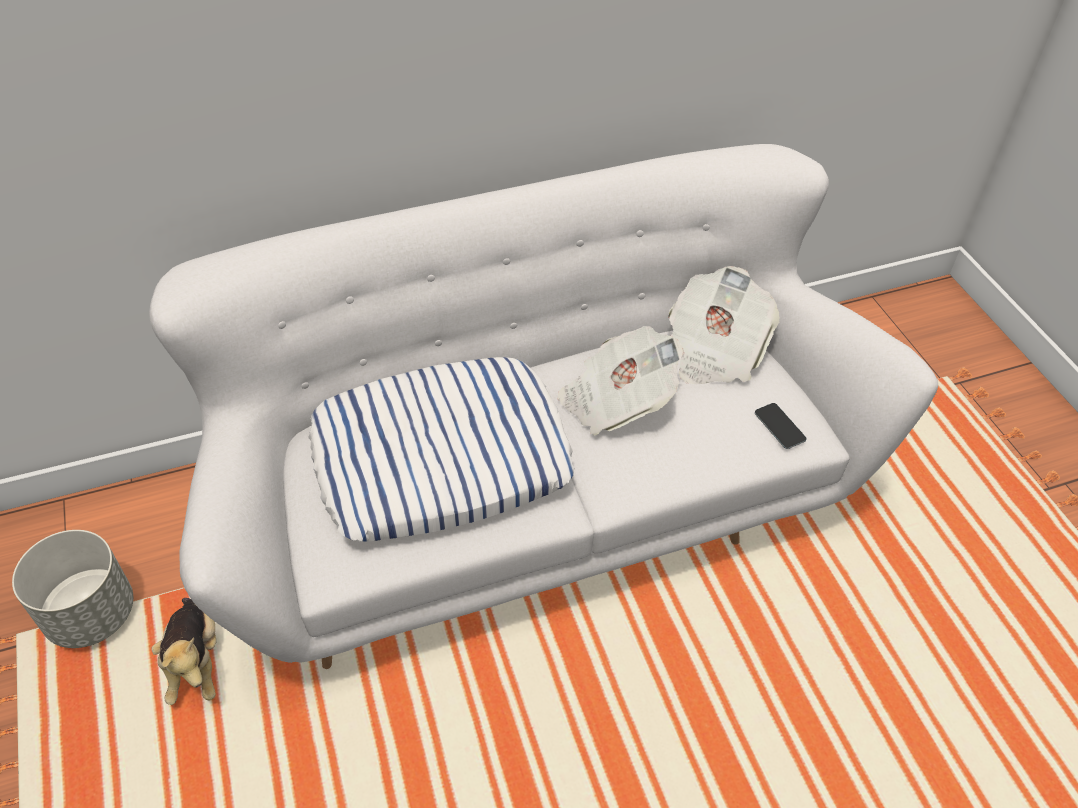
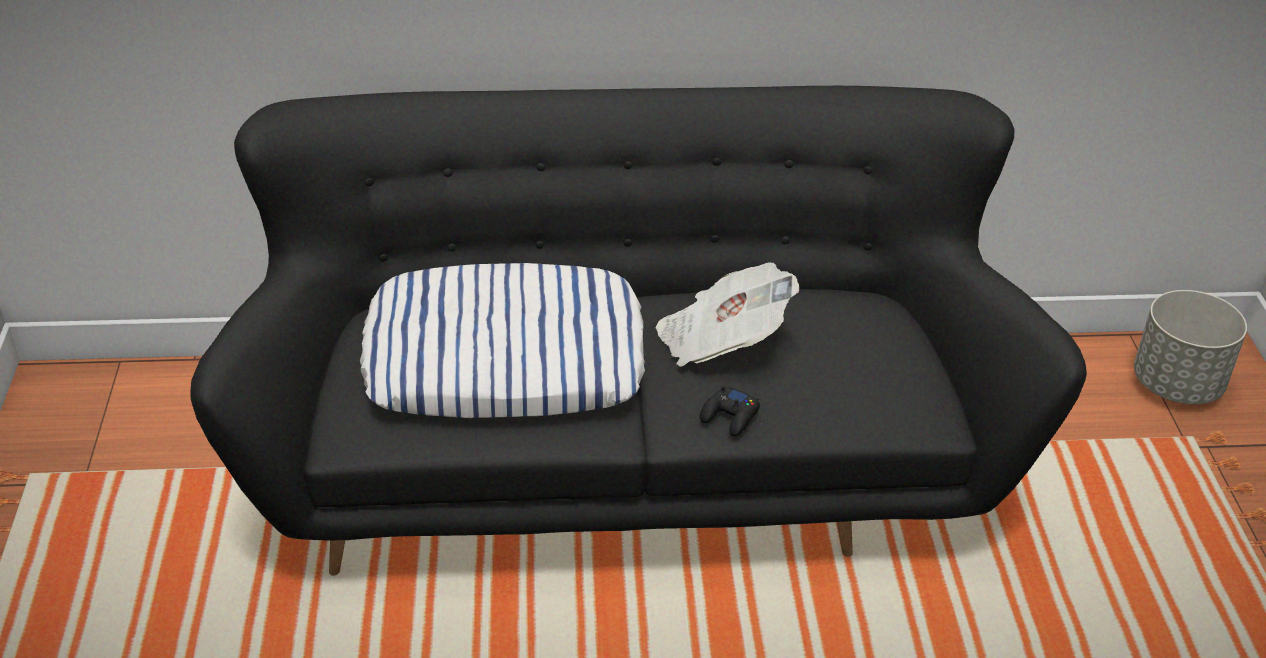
camera: 15 degrees right, 10 degrees down
(91, 614) = (109, 471): grey planter -> grey planter (1175, 384)
(195, 663) = (198, 539): plush toy -> none
(538, 500) = (629, 465): white sofa -> black sofa
(651, 474) = (730, 417): none -> black game controller
(715, 350) = (857, 314): newspaper -> none
(779, 426) = (900, 400): phone -> none

